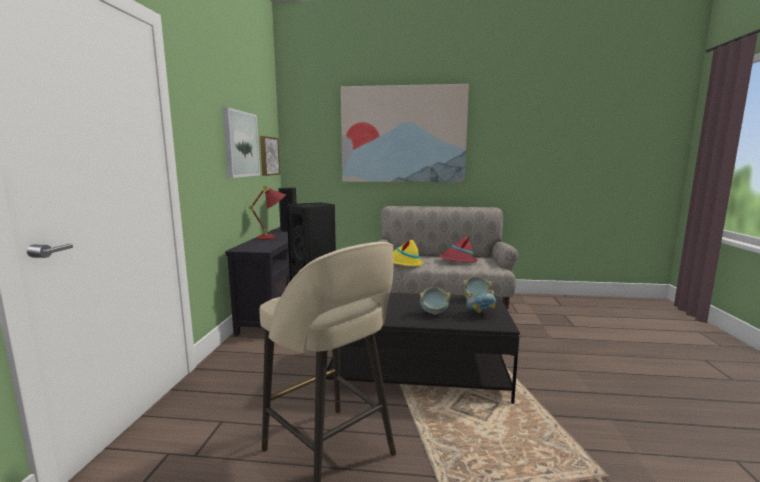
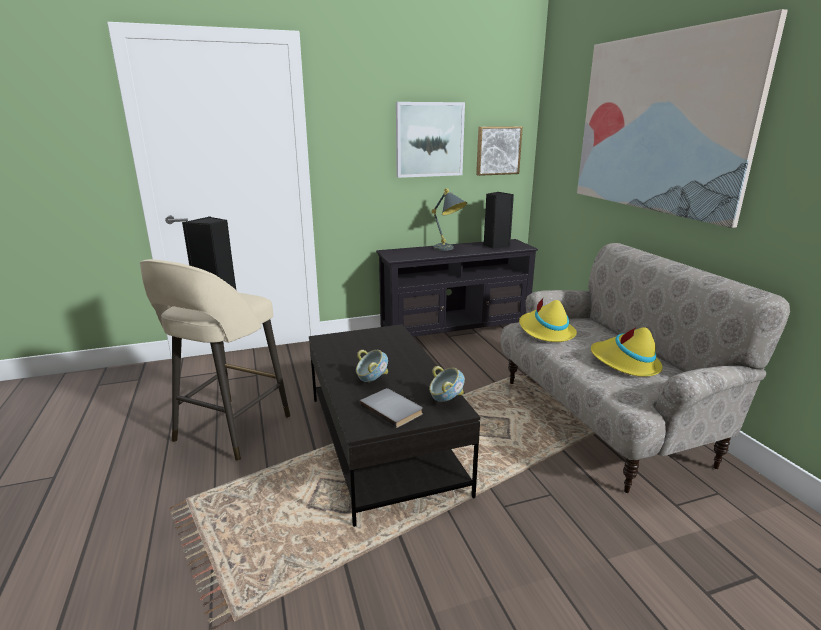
camera: 65 degrees right, 10 degrees up
(273, 238) = (448, 249): red table lamp -> grey table lamp
(458, 261) = (624, 363): red hat -> yellow hat
(480, 314) = (393, 409): bowl -> grey book

